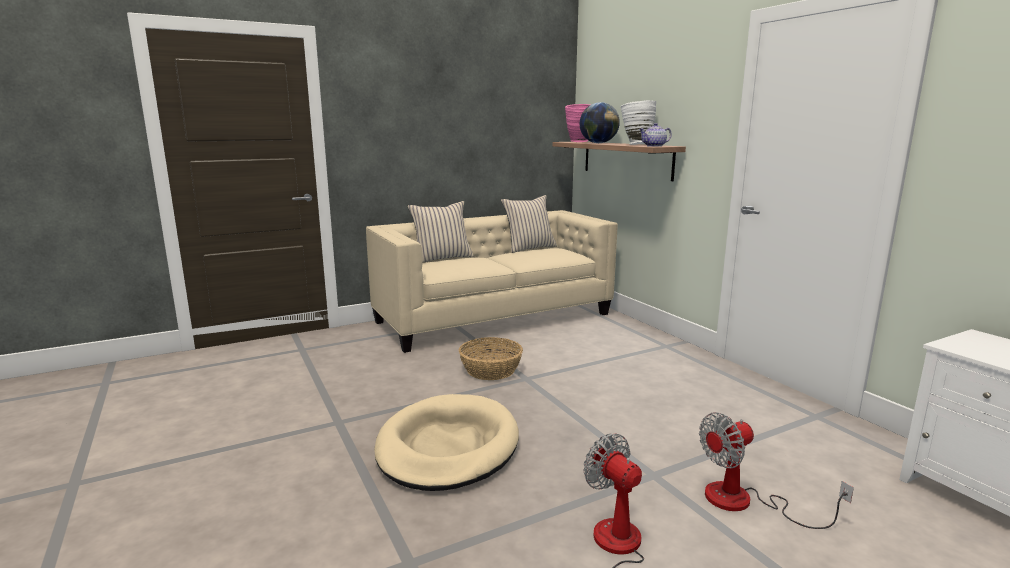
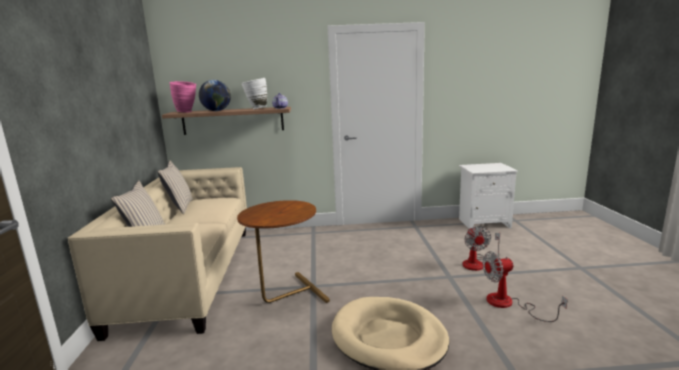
camera: 65 degrees left, 0 degrees up
(490, 370) = (285, 296): basket -> brown side table

